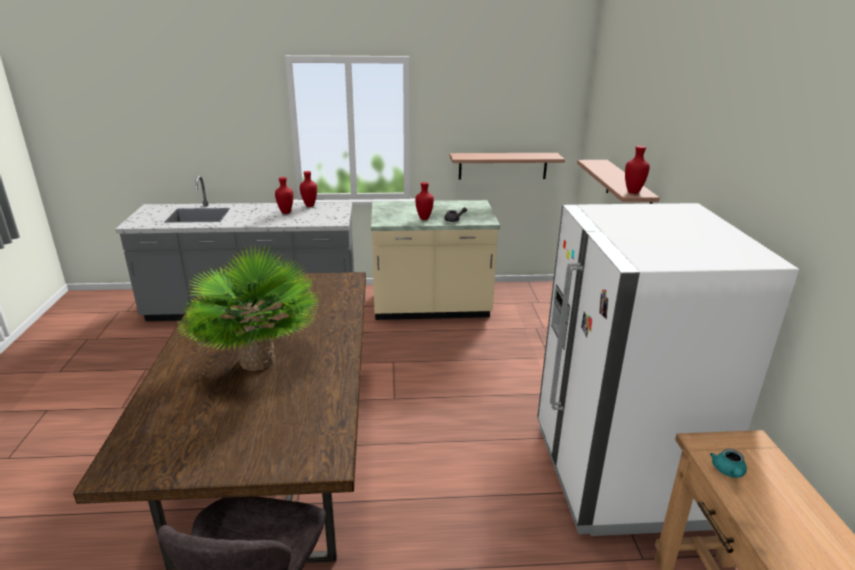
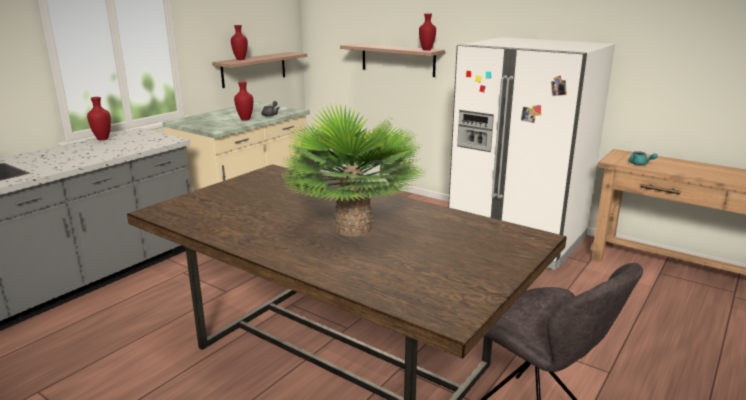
camera: 50 degrees left, 5 degrees down
(286, 212) = (92, 148): red vase -> red vase (240, 59)

